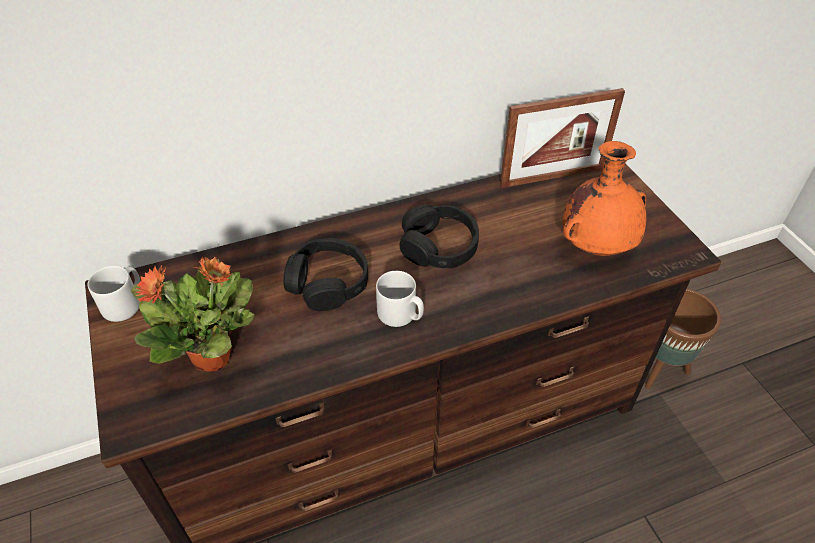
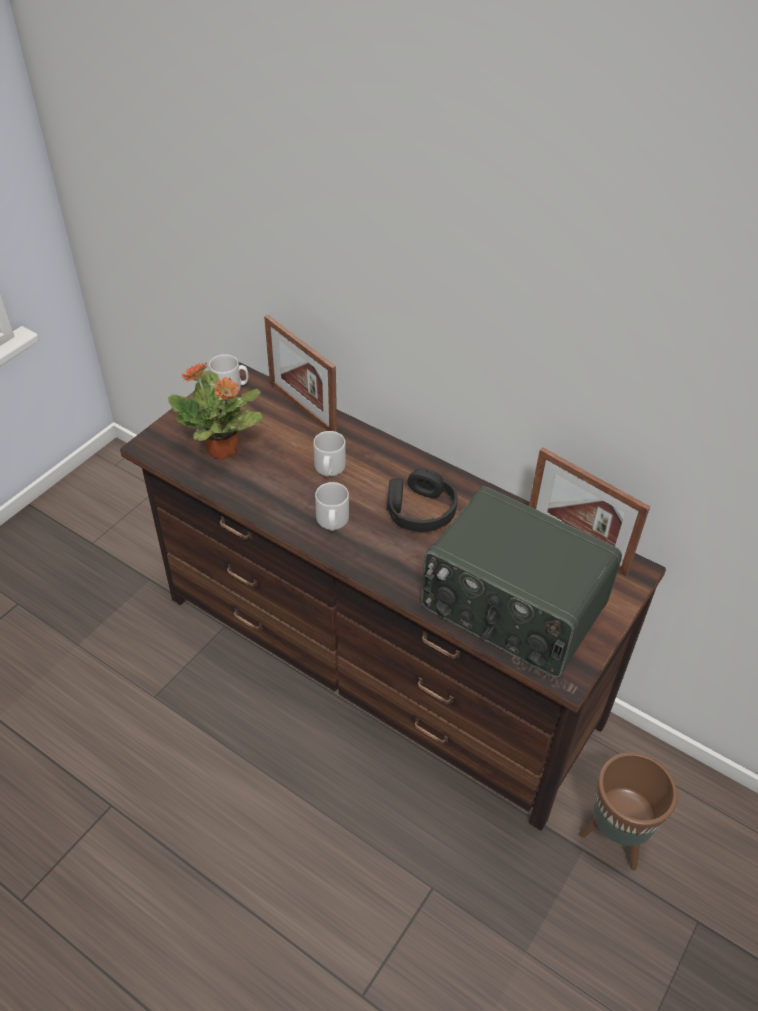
camera: 55 degrees right, 0 degrees up
(222, 261) = (302, 408): none -> picture frame
(328, 283) = (329, 469): black headphones -> grey mug
(597, 247) = (511, 608): orange vase -> radio

